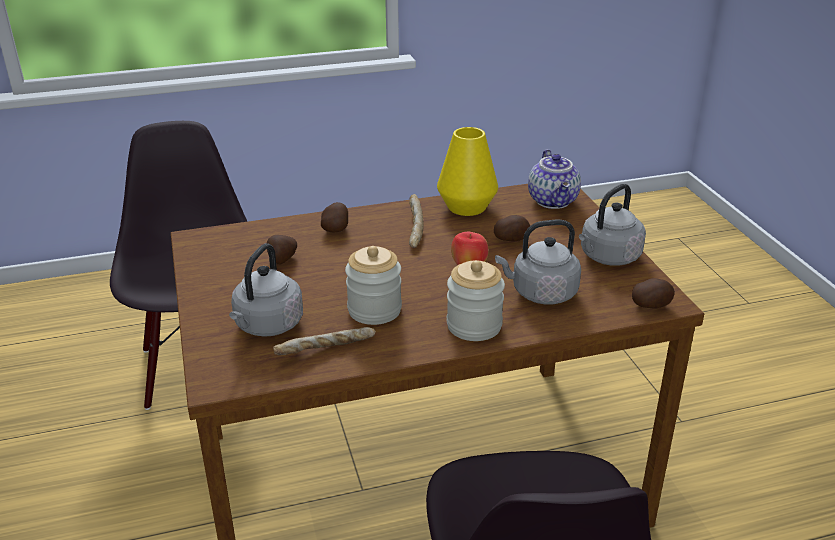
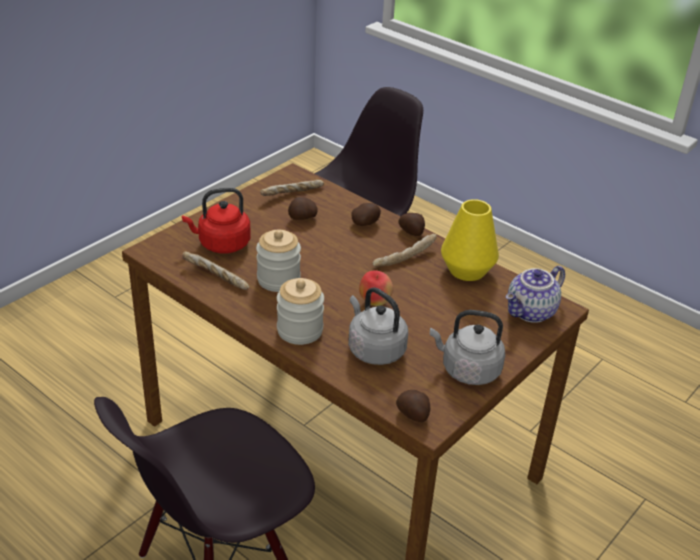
camera: 55 degrees right, 5 degrees up
(231, 251) = (292, 194): none -> bread
(267, 326) = (221, 244): grey kettle -> red kettle
(511, 239) = (440, 309): potato -> potato (412, 232)

